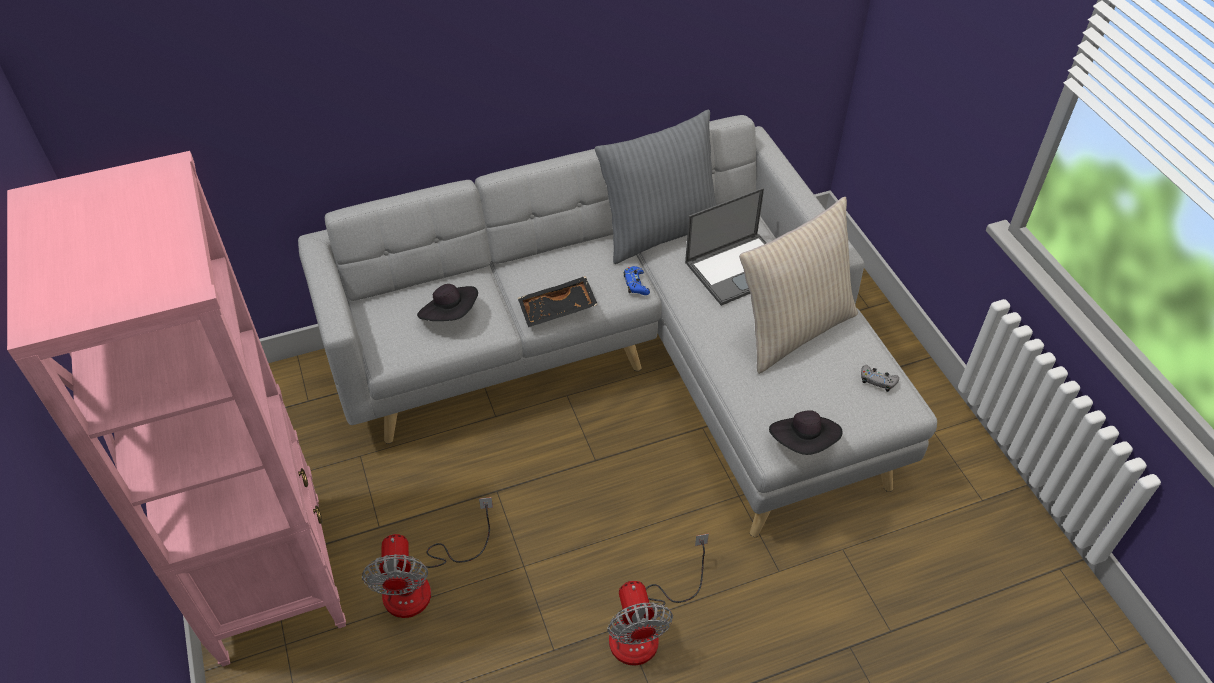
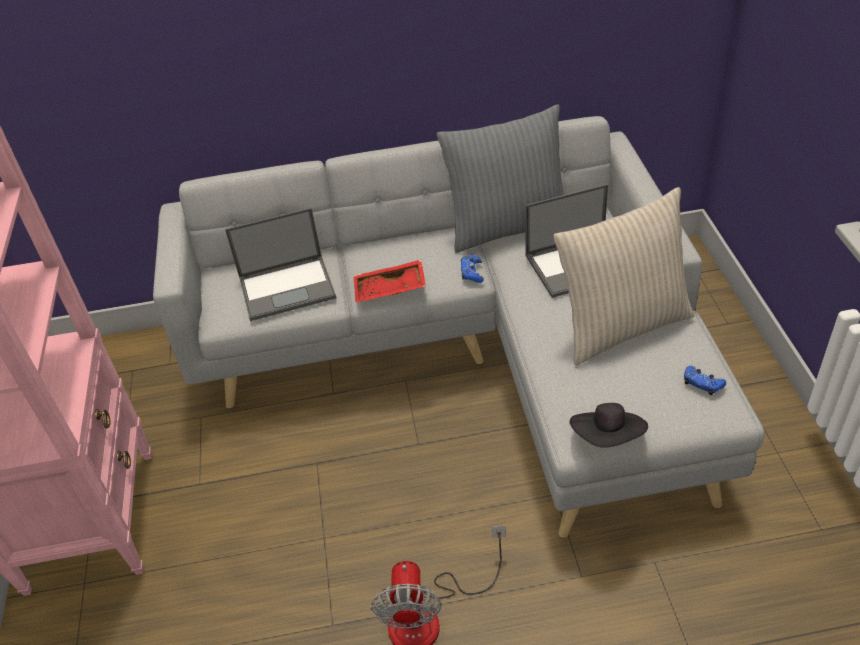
camera: 15 degrees right, 5 degrees down
(422, 583) = (224, 542): fan -> none
(450, 315) = (288, 287): black hat -> laptop
(558, 310) = (390, 290): black tray -> red tray
(878, 380) = (702, 383): grey game controller -> blue game controller

